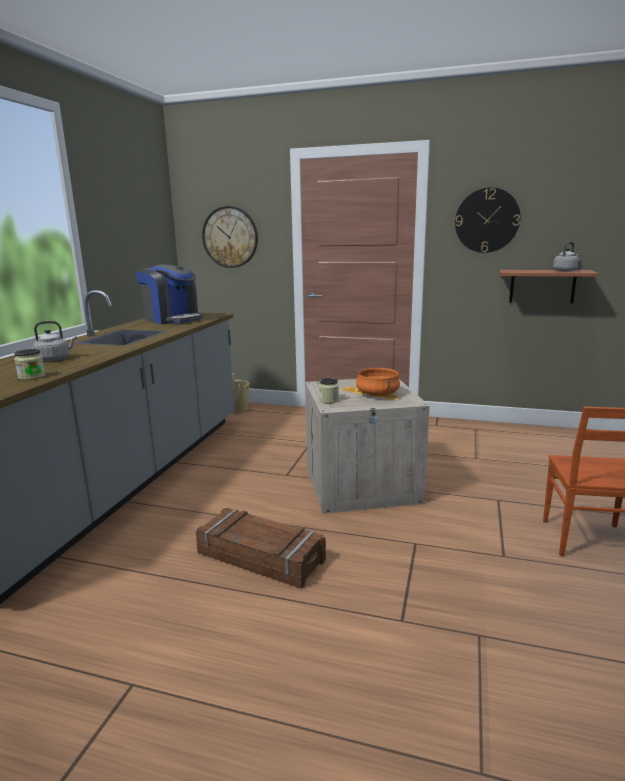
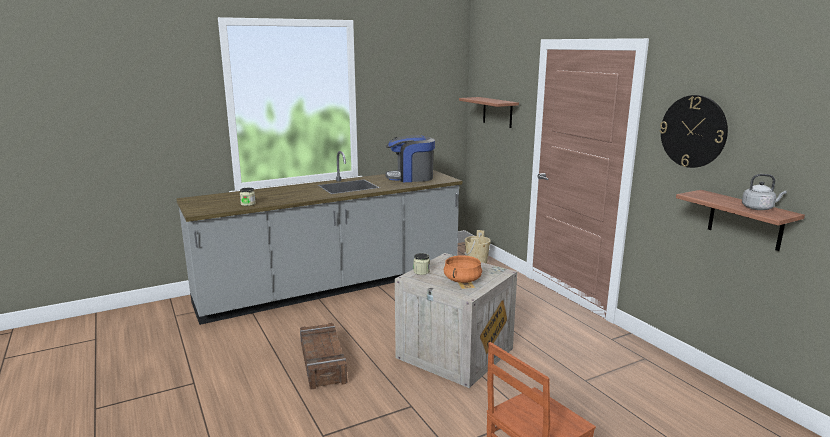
camera: 45 degrees right, 0 degrees up
(55, 359) = (282, 194): grey kettle -> none
(172, 319) = (410, 177): coffee machine -> coffee machine turned 90 degrees clockwise
(230, 237) = (497, 112): wall clock -> shelf

